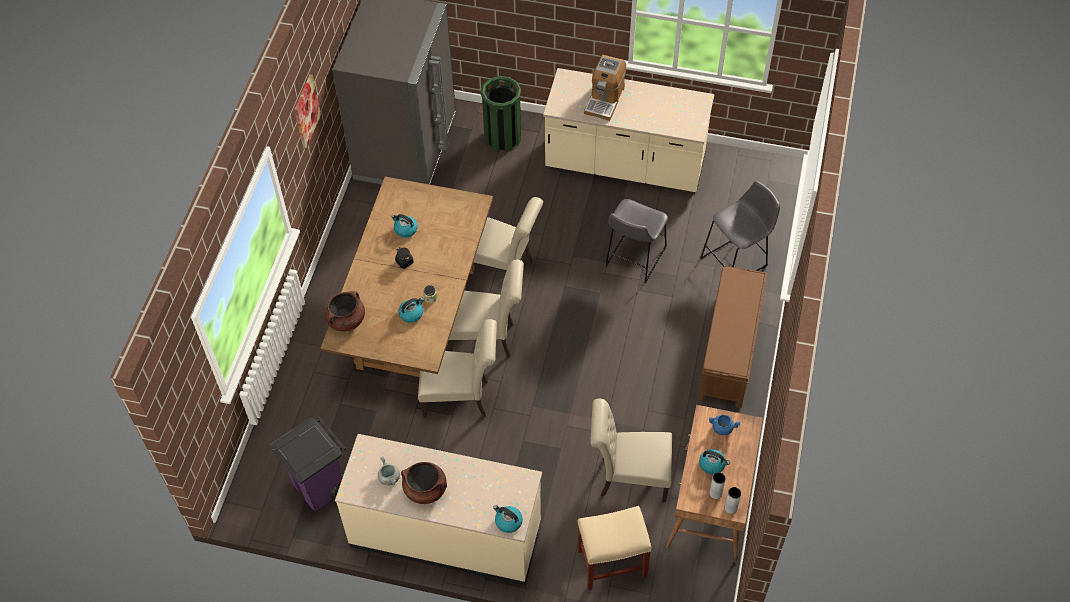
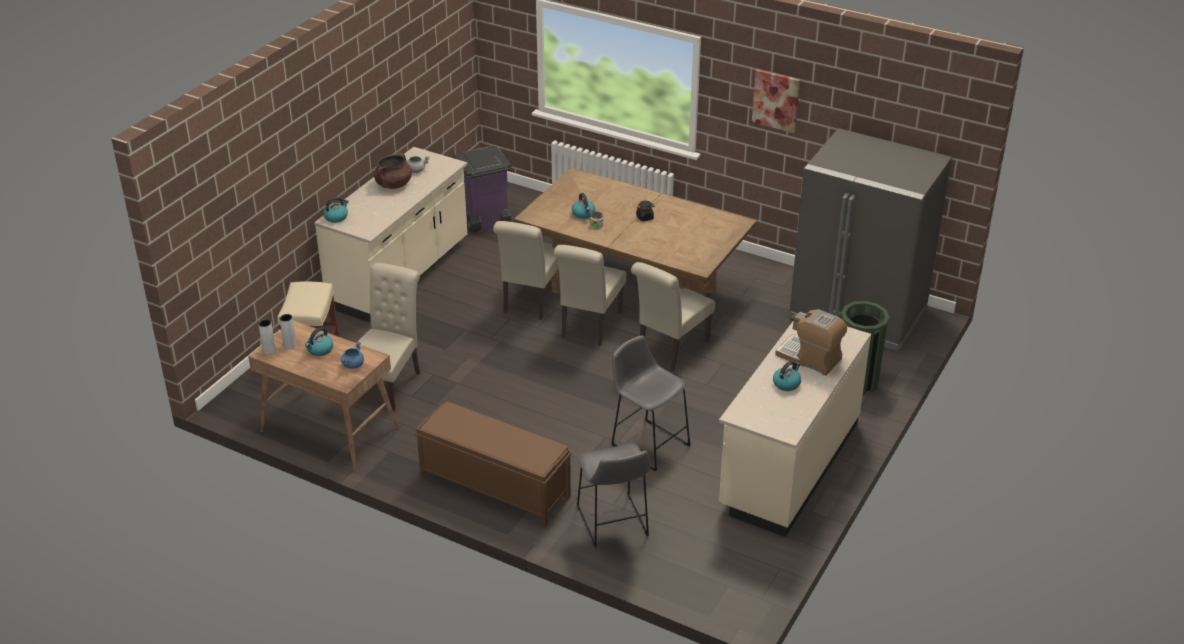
camera: 105 degrees right, 20 degrees down
(346, 320) = (593, 182): brown cooking pot -> none
(405, 229) = (683, 223): kettle -> kettle (786, 383)

